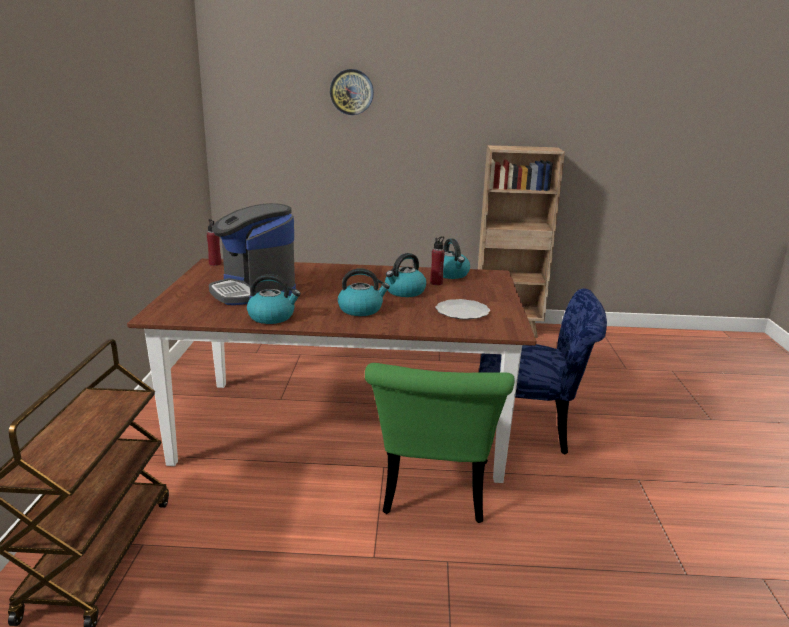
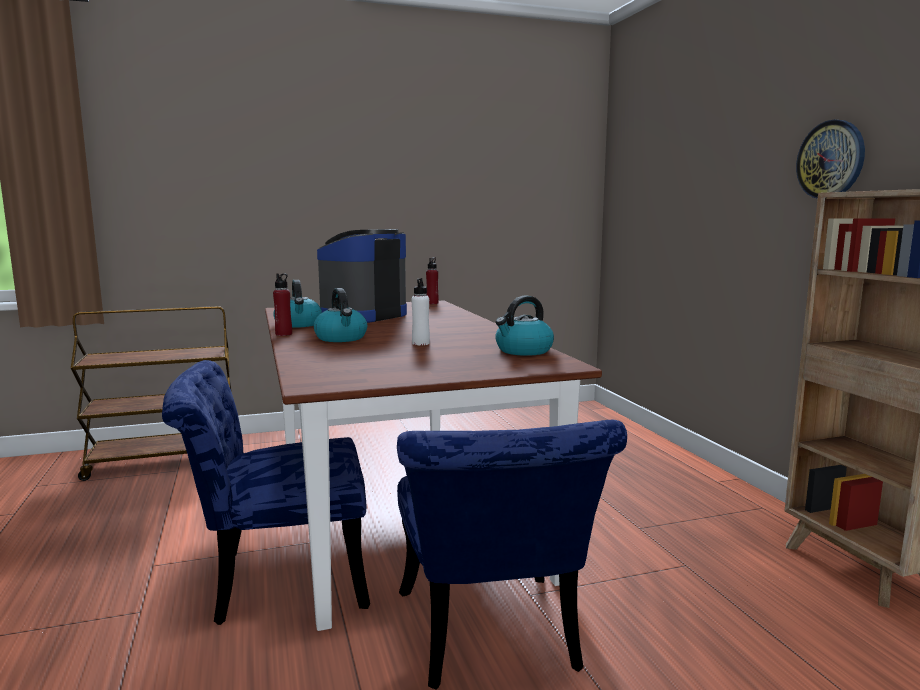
camera: 70 degrees right, 10 degrees down
(351, 92) = (713, 131): wall clock -> wall clock (831, 160)
(404, 292) = (420, 343): kettle -> white bottle
(433, 494) = (276, 580): green chair -> blue chair
(436, 283) = (474, 349): red bottle -> red bottle (284, 334)
(462, 312) = (368, 364): plate -> none

